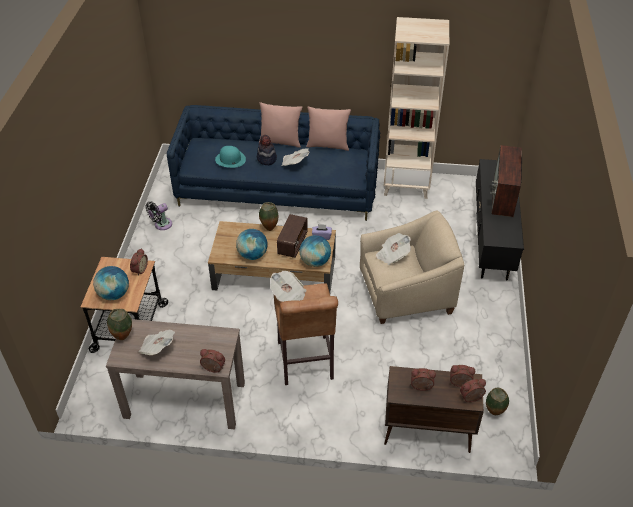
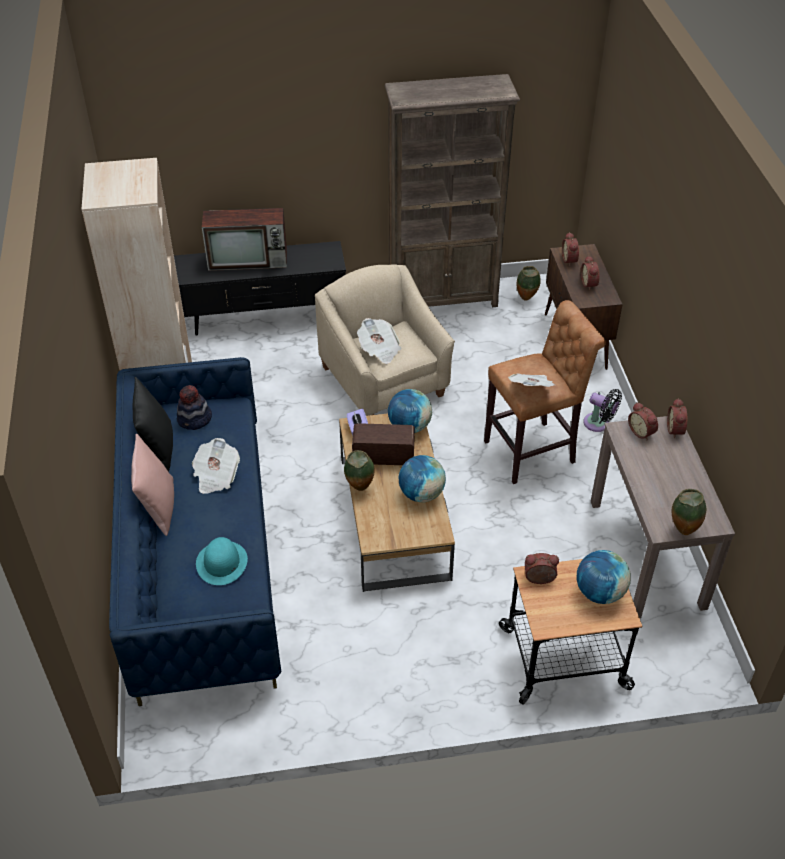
camera: 105 degrees left, 0 degrees up
(157, 348) = (678, 490): newspaper -> none
(161, 225) = (332, 697): black fan -> black fan (599, 424)
(266, 159) = (211, 514): hat -> hat (194, 419)
(328, 145) = (158, 448): pink pillow -> black pillow
(471, 398) = (584, 251): alarm clock -> alarm clock (642, 432)
(501, 352) = (443, 299): none -> brown bookcase

